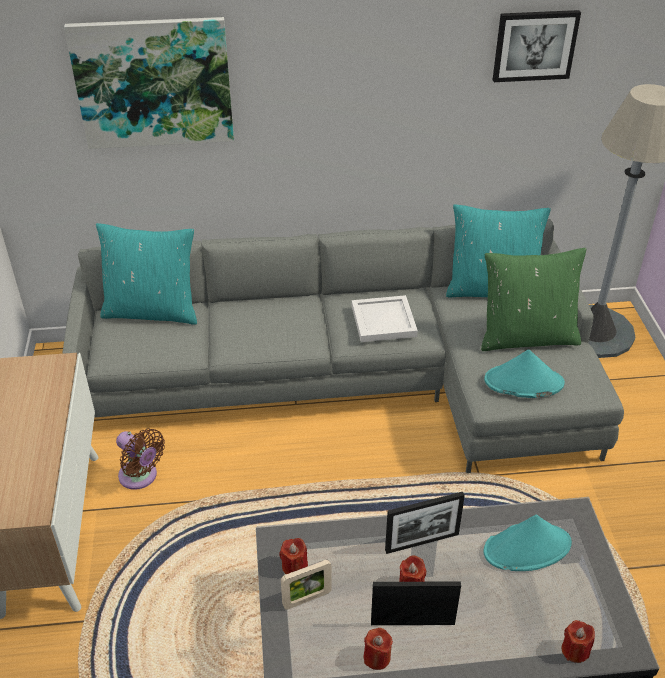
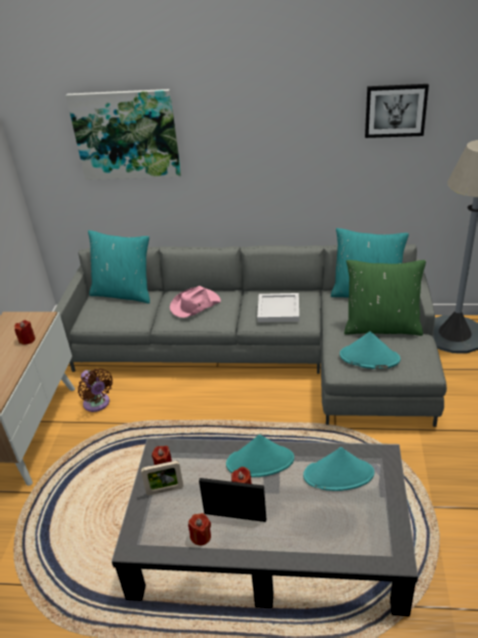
camera: 15 degrees right, 5 degrees down
(264, 323) = (194, 305): none -> pink hat
(422, 542) = (260, 461): picture frame -> turquoise hat
(575, 650) = (352, 553): red candle -> red candle (27, 340)

